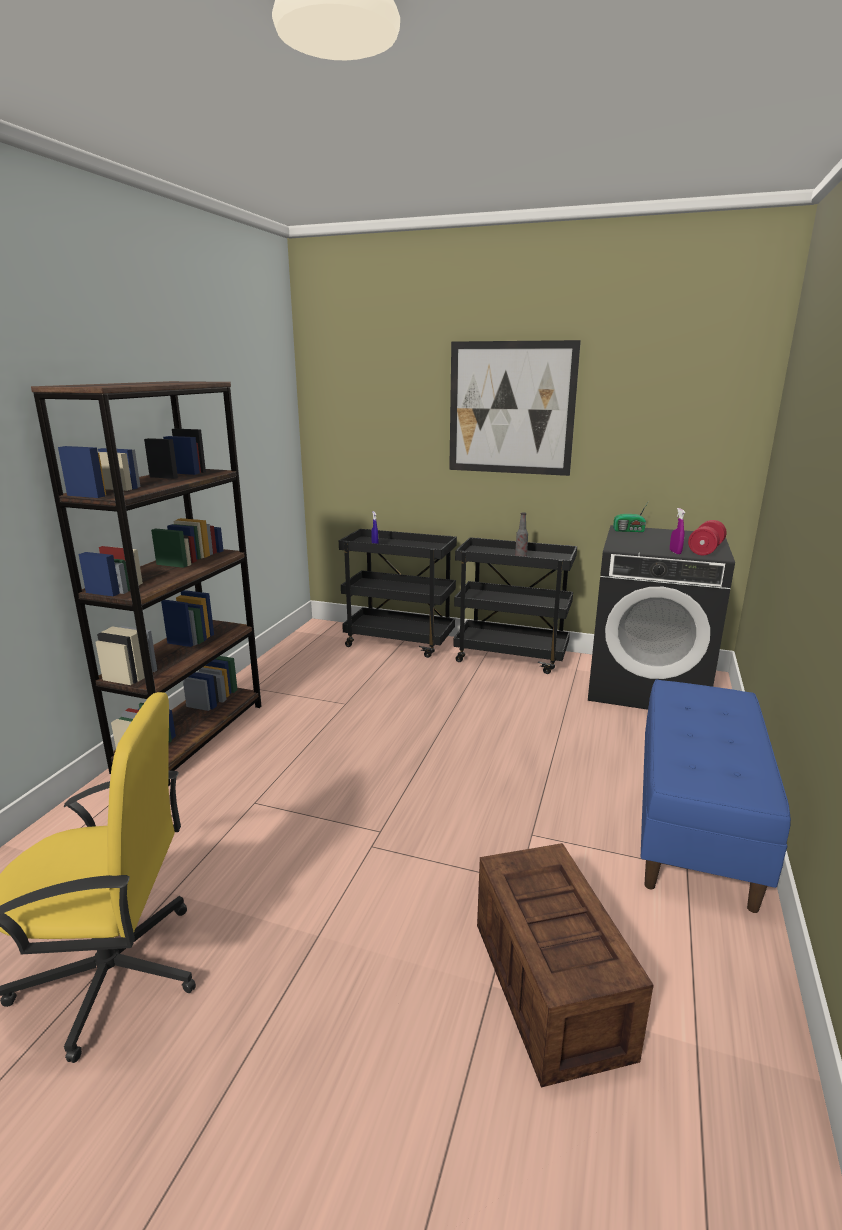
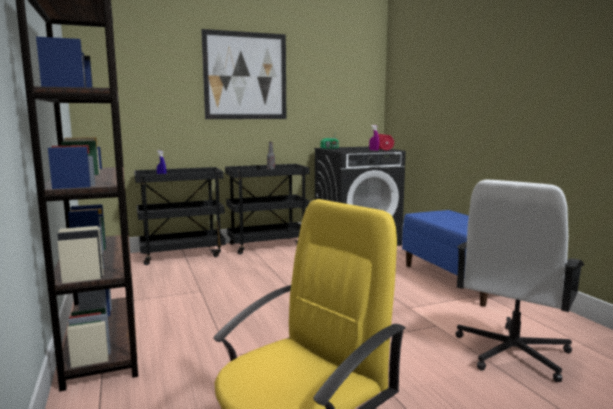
camera: 40 degrees left, 10 degrees down
(548, 984) = (511, 353): crate -> white office chair

